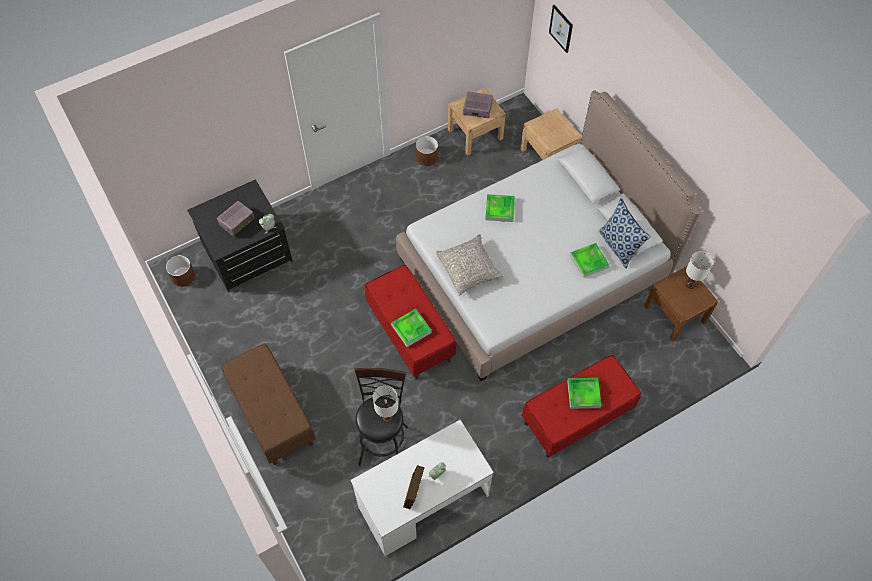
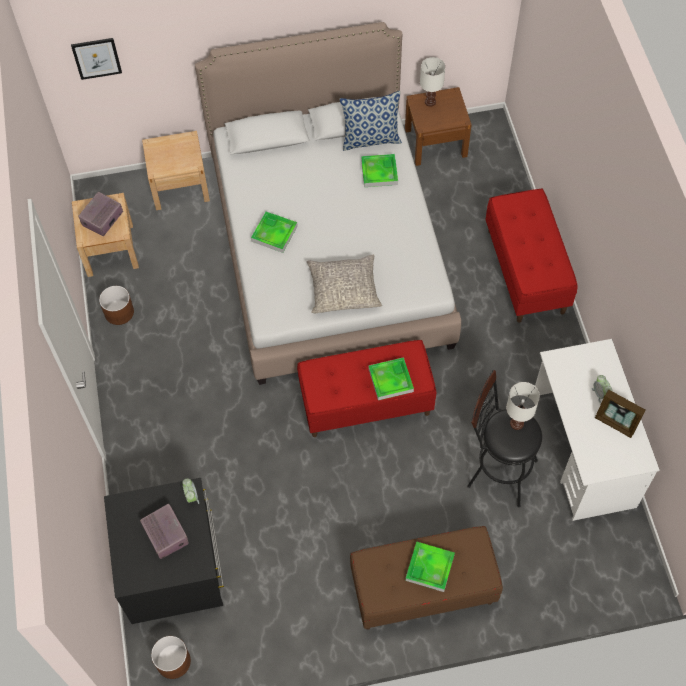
camera: 70 degrees left, 0 degrees up
(583, 394) = (528, 238): tray -> tray (429, 567)

